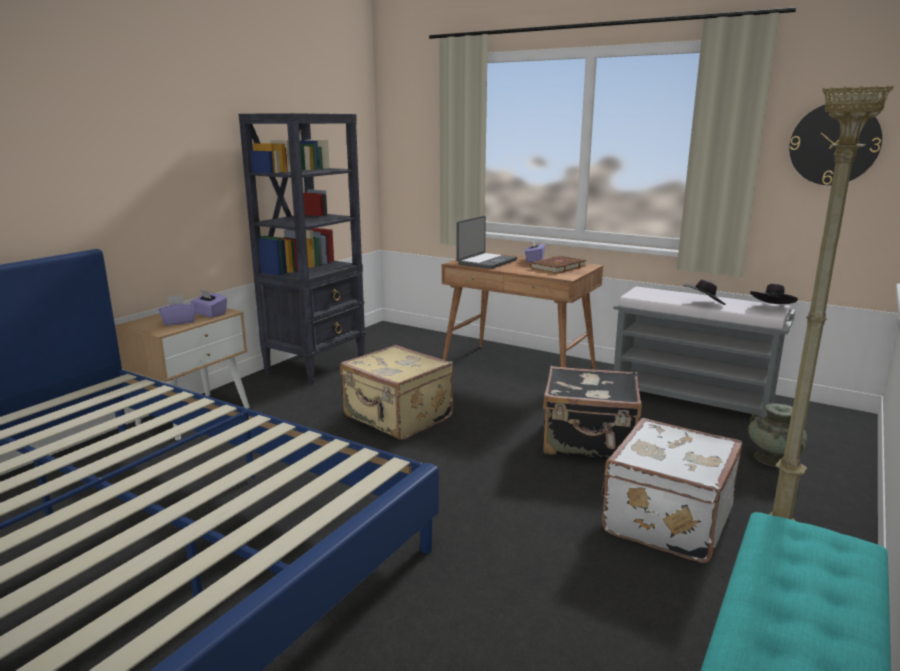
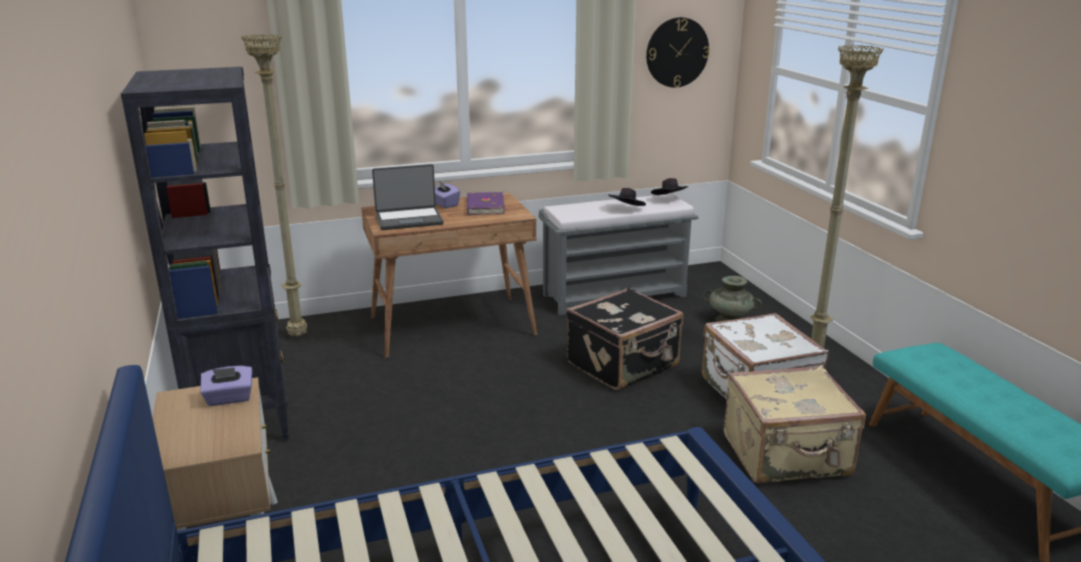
camera: 50 degrees left, 5 degrees up
(178, 322) = (222, 425): purple tissue box -> none
(397, 418) = (452, 424): beige suitcase -> beige suitcase (787, 456)
(423, 340) = (299, 335): none -> beige floor lamp
(486, 262) = (409, 219): laptop -> laptop turned 90 degrees clockwise
(557, 267) = (484, 206): brown book -> purple book

